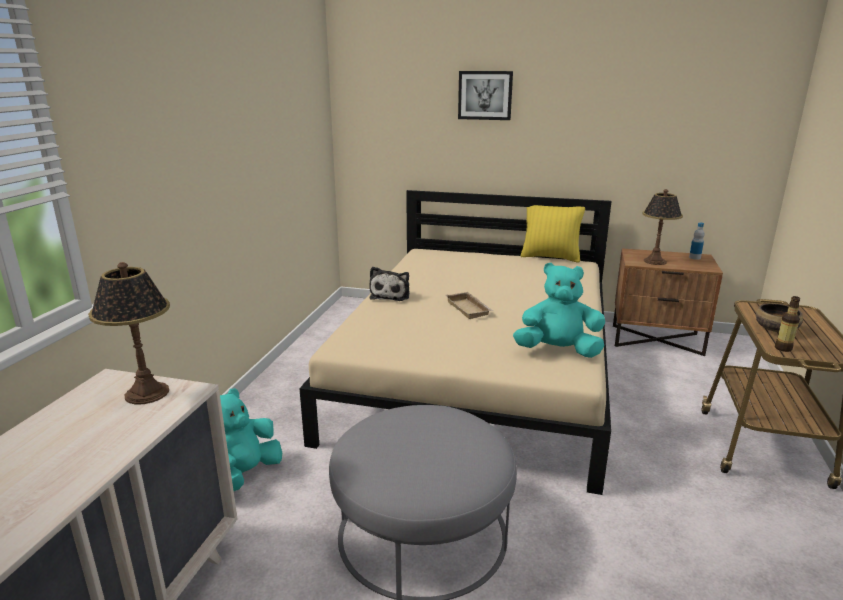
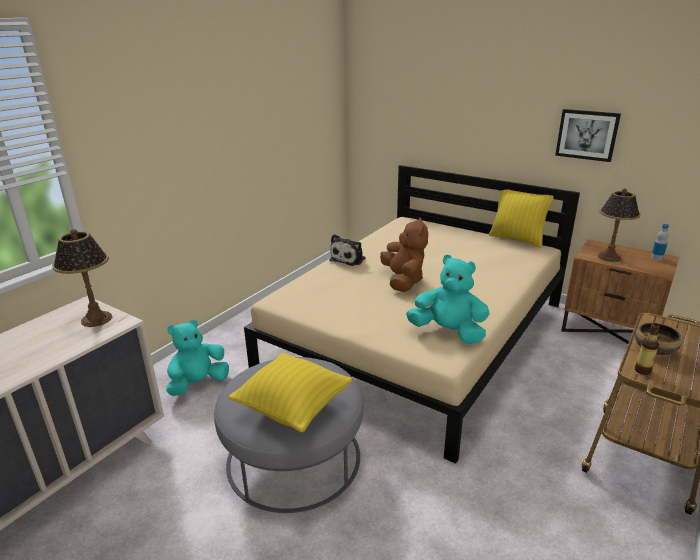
camera: 20 degrees right, 5 degrees up
(444, 461) = (293, 408): none -> yellow pillow
(469, 309) = (403, 281): beige tray -> brown plush toy
(485, 95) = (470, 84): picture -> picture (587, 135)

